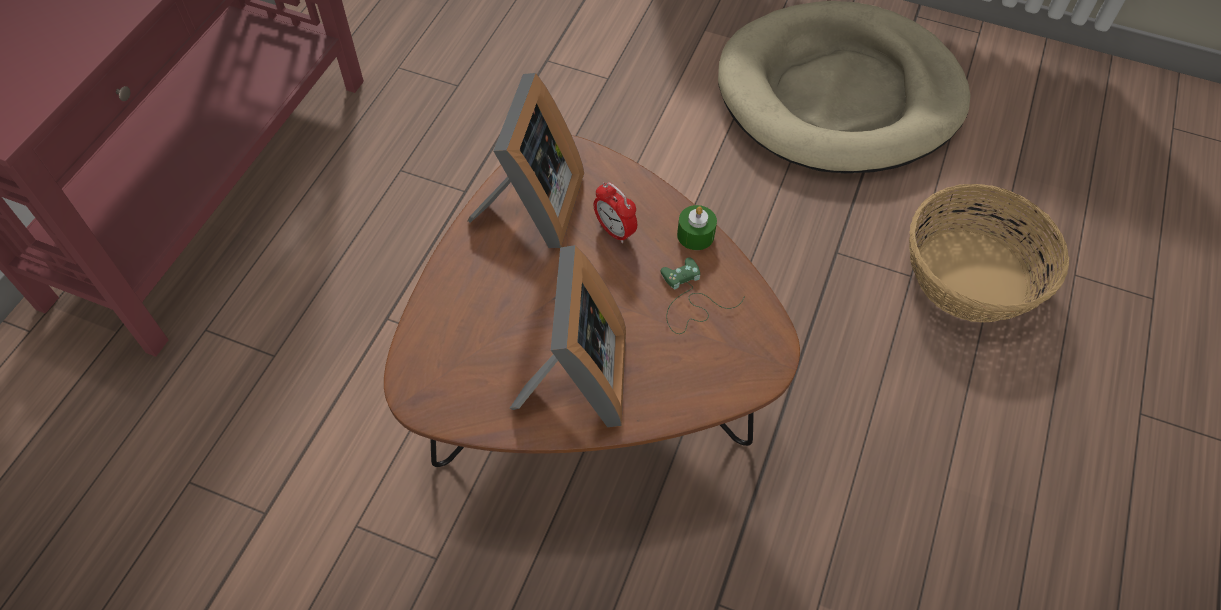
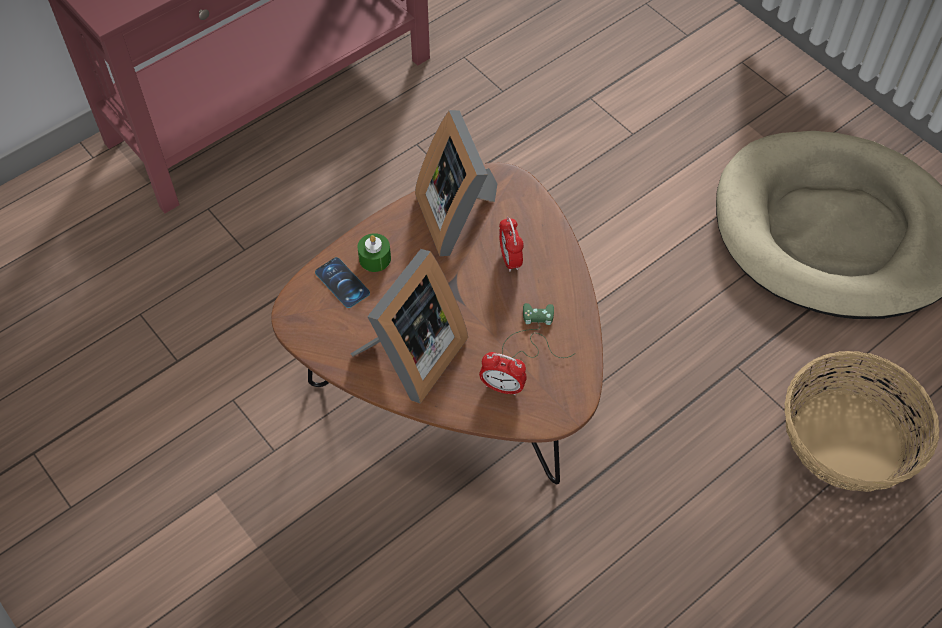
camera: 30 degrees right, 0 degrees up
(450, 334) = (342, 283): none -> phone
(532, 208) = (459, 215): picture frame -> picture frame turned 120 degrees clockwise
(693, 366) = (502, 387): none -> alarm clock
(695, 235) = (570, 290): green candle -> green candle (375, 258)

